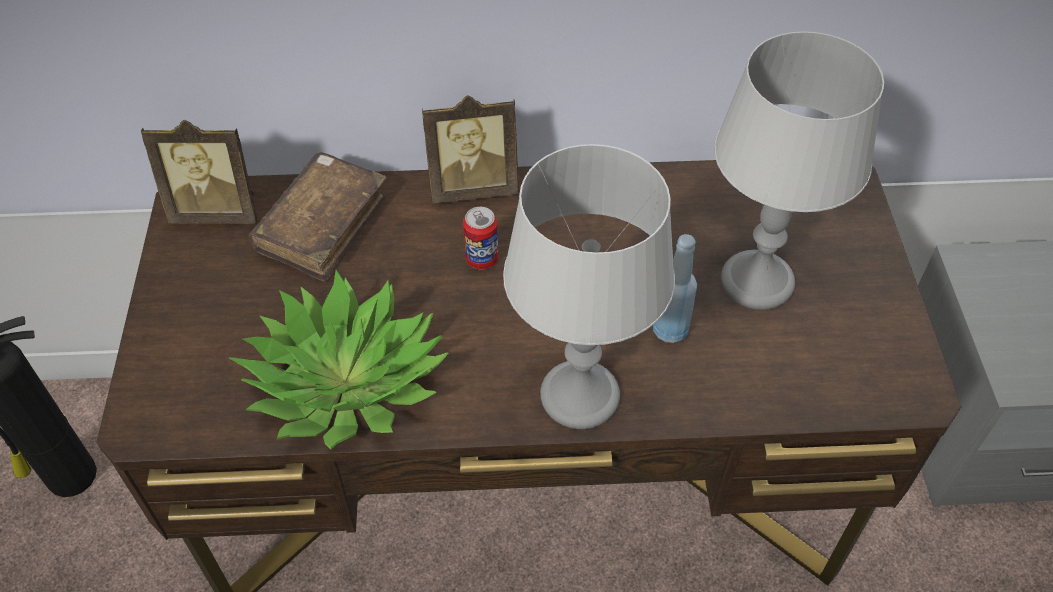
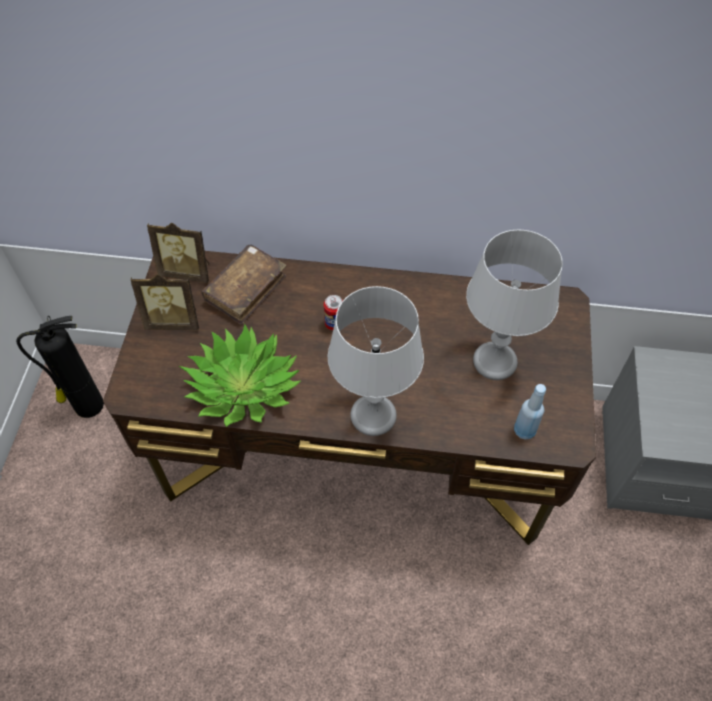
camera: 10 degrees right, 5 degrees up
(473, 187) = (338, 277): picture frame -> picture frame (174, 321)
(669, 330) = (435, 384): blue bottle -> blue bottle (524, 430)

